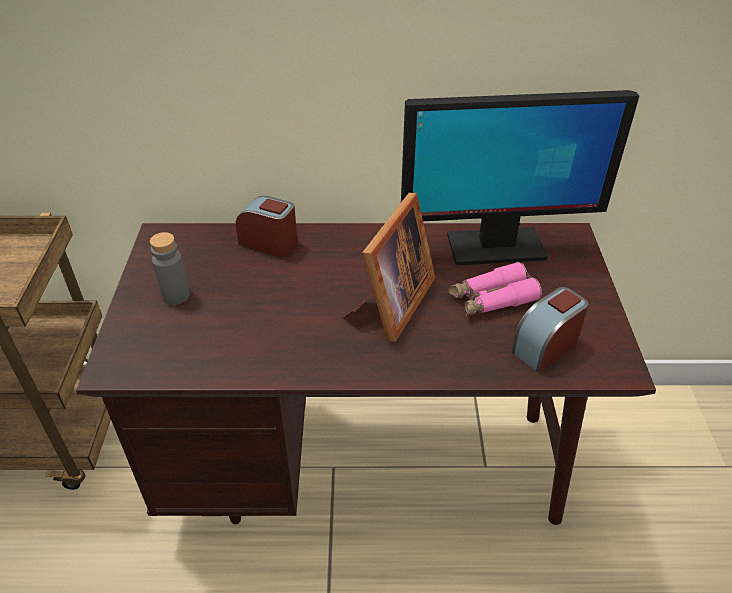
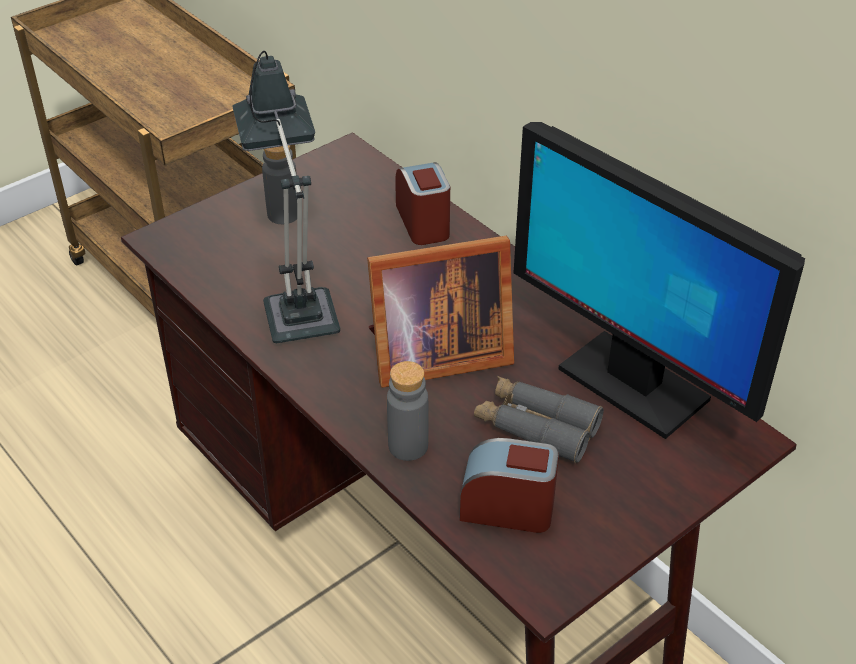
camera: 50 degrees right, 0 degrees up
(273, 338) = (298, 305): none -> table lamp
(455, 359) = (408, 446): none -> grey bottle
(492, 299) = (536, 426): pink binoculars -> grey binoculars

